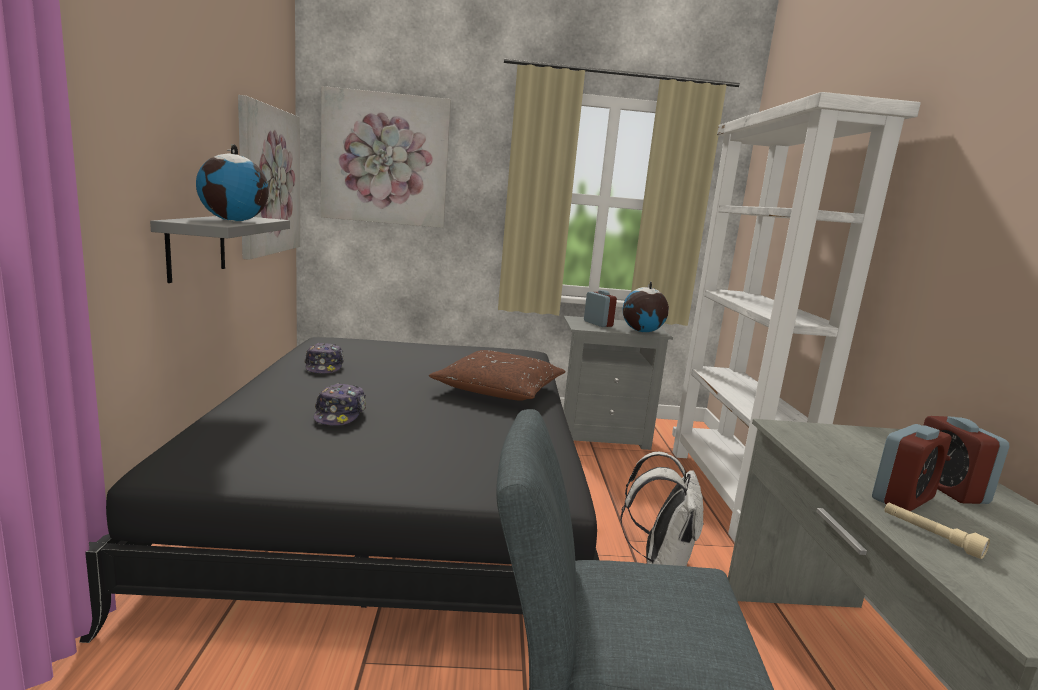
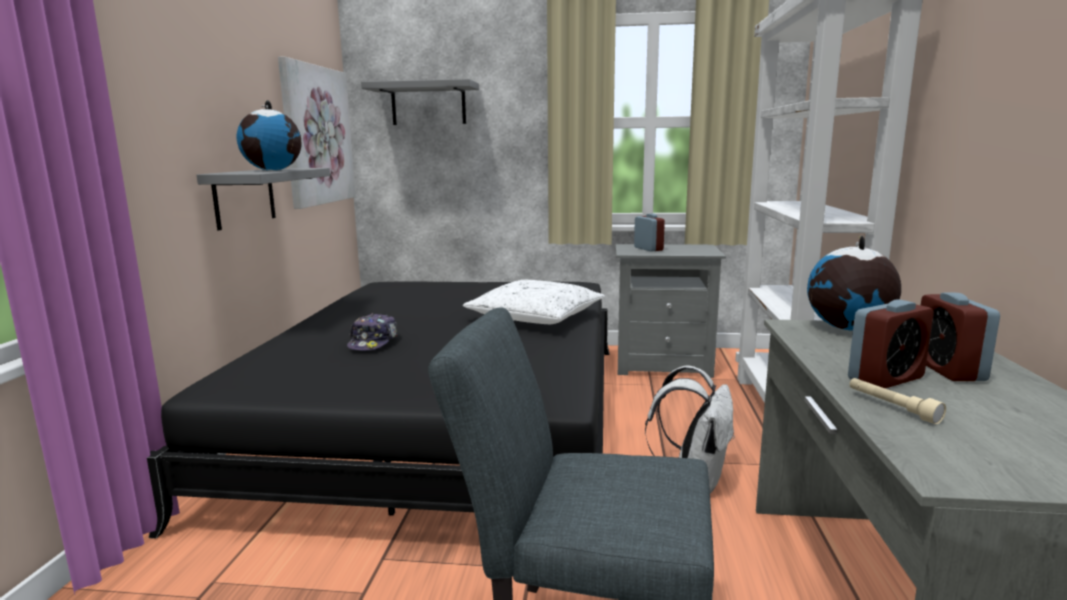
camera: 10 degrees right, 0 degrees up
(324, 367) = (373, 305): cap -> none
(385, 159) = (428, 104): picture -> grey shelf
(499, 389) = (535, 316): brown pillow -> white pillow
(642, 331) = (693, 253): globe -> globe (848, 328)

